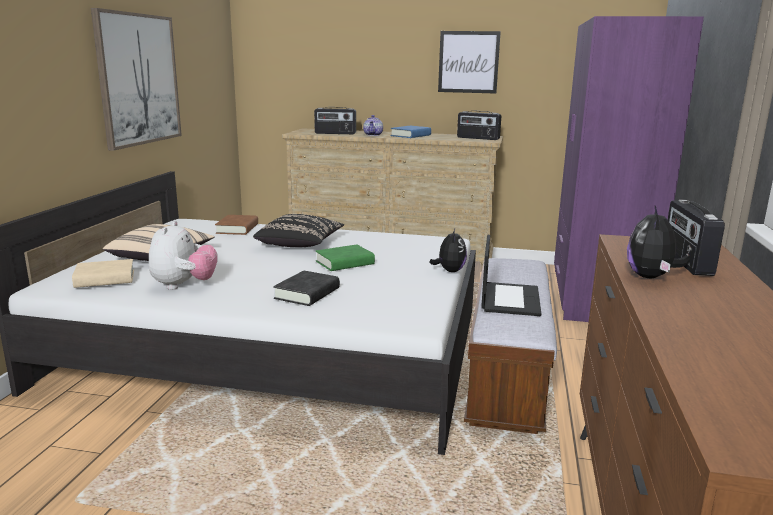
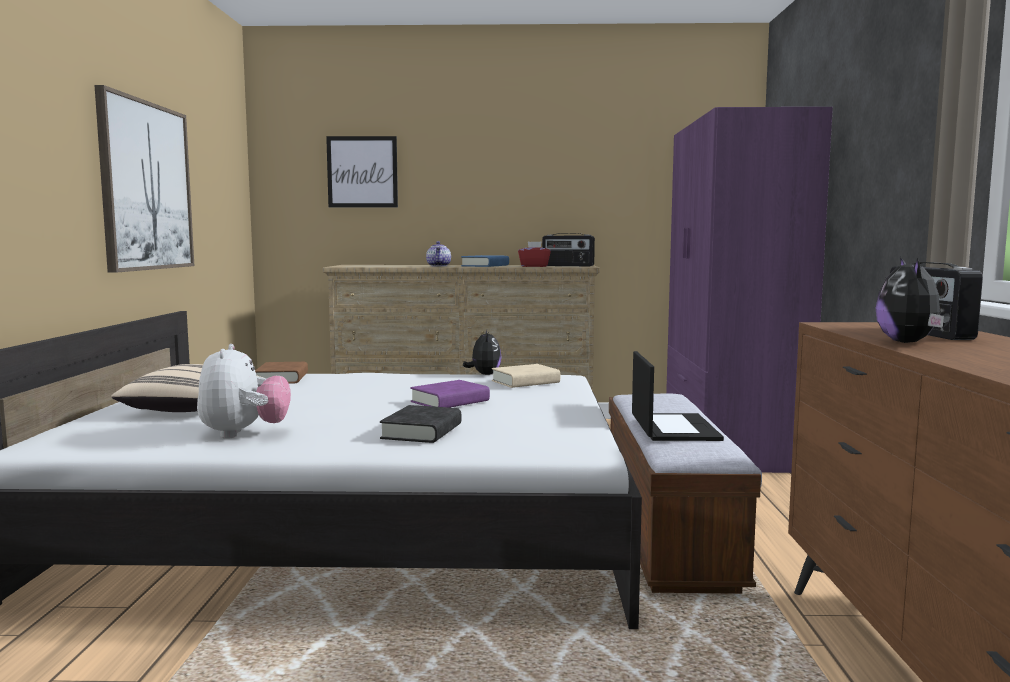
camera: 10 degrees left, 10 degrees down
(105, 279) = (124, 432): beige book -> beige book (525, 382)
(300, 244) = (377, 389): black pillow -> none
(335, 133) = (390, 266): radio -> none
(345, 263) = (450, 401): green book -> purple book
(448, 139) = (534, 266): none -> red tissue box
(449, 271) = (587, 403): plush toy -> plush toy (484, 374)
(468, 62) = (547, 179): picture -> picture (362, 172)

